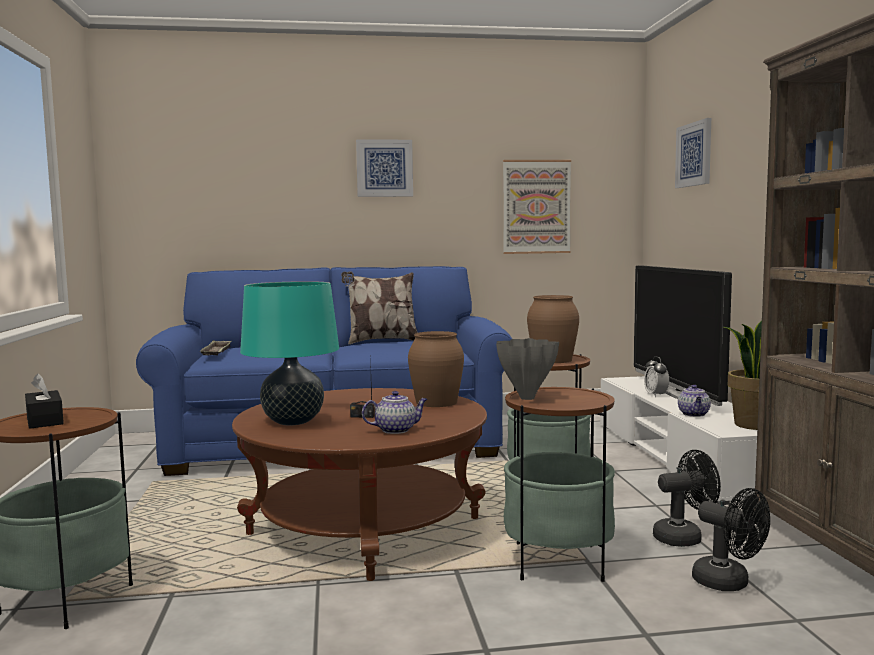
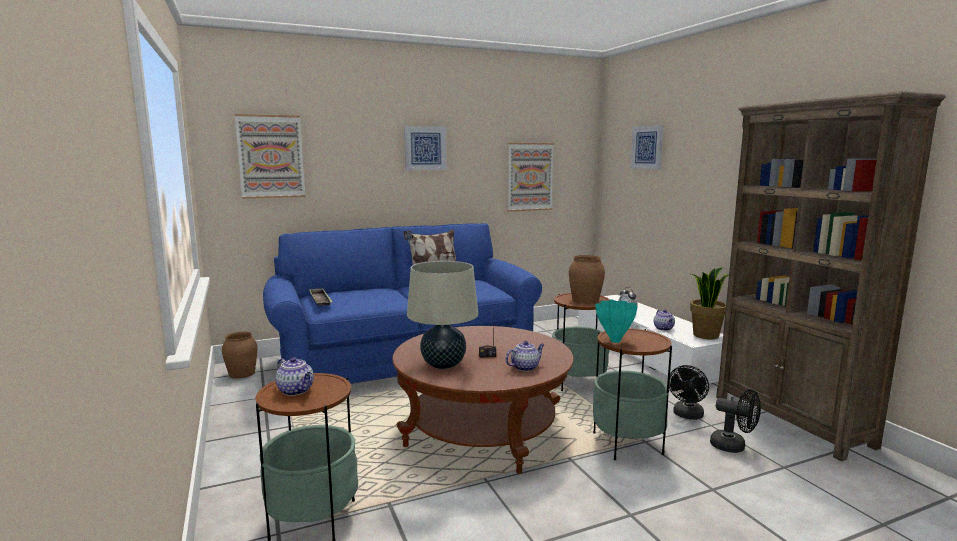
camera: 15 degrees left, 5 degrees up
(44, 420) = (296, 391): black tissue box -> teapot
(187, 179) = (271, 156): none -> picture
(293, 421) = (443, 365): turquoise table lamp -> beige table lamp
(436, 402) = (523, 338): brown vase -> brown vase (241, 373)
(527, 398) = (615, 341): grey vase -> turquoise vase
(679, 393) = (639, 310): television -> none
(684, 537) = (687, 416): black fan -> black fan turned 150 degrees clockwise

